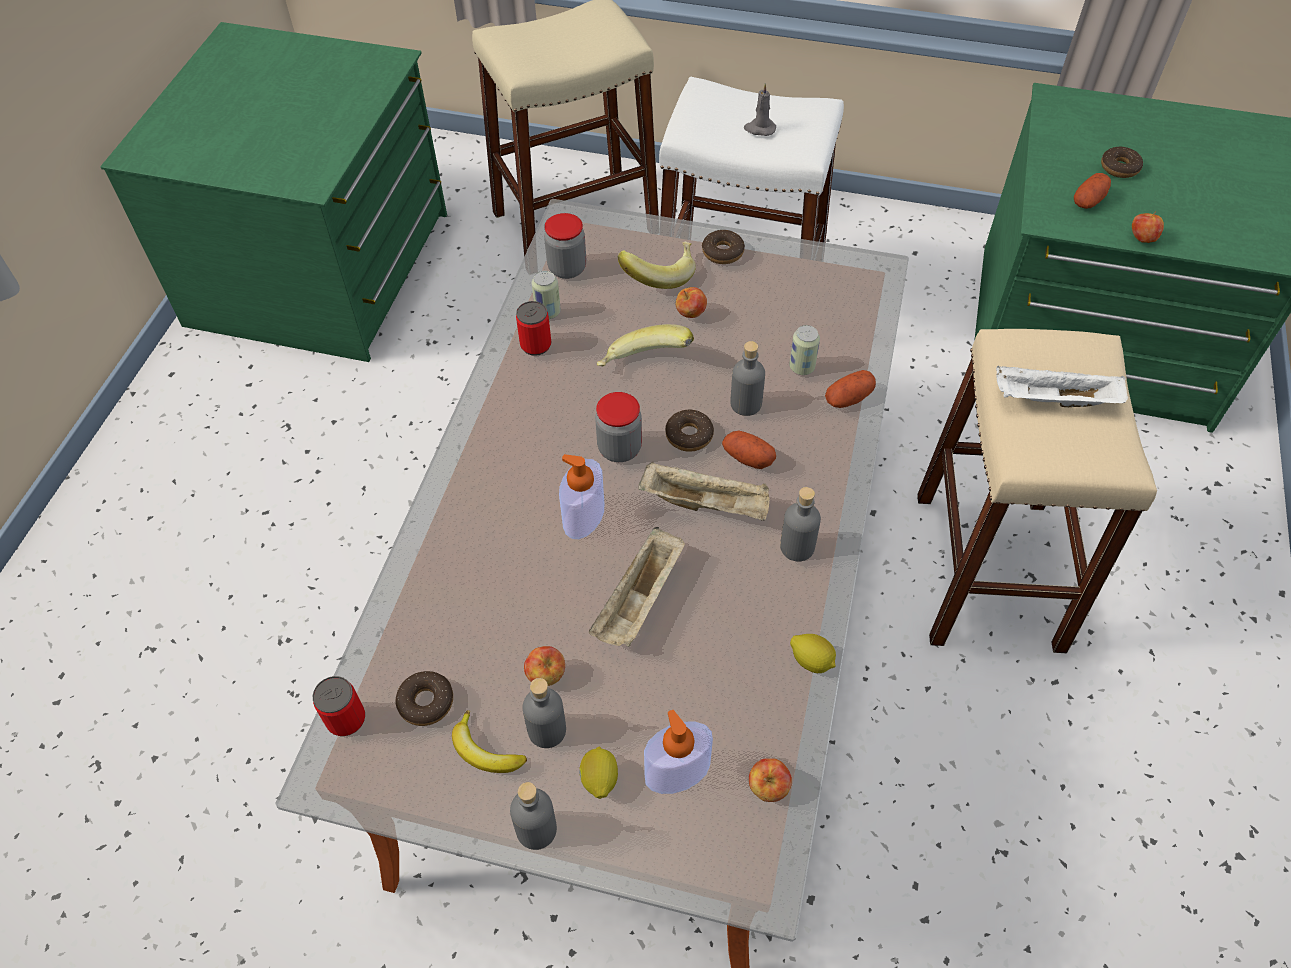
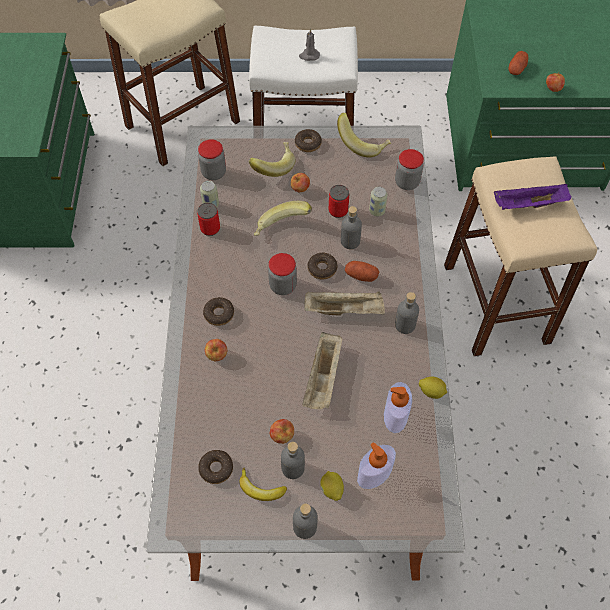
camera: 15 degrees left, 5 degrees up
(346, 719) = (171, 490): can -> can (338, 211)
(584, 516) = (274, 333): soap dispenser -> soap dispenser (395, 415)
(768, 787) = (427, 470): apple -> apple (217, 355)
(808, 266) = (363, 143): none -> banana
(848, 398) = (409, 225): potato -> none
(862, 334) = (407, 182): none -> jar
(1053, 401) = (528, 205): white tray -> purple tray
(1119, 167) = (529, 43): donut -> donut (219, 314)

